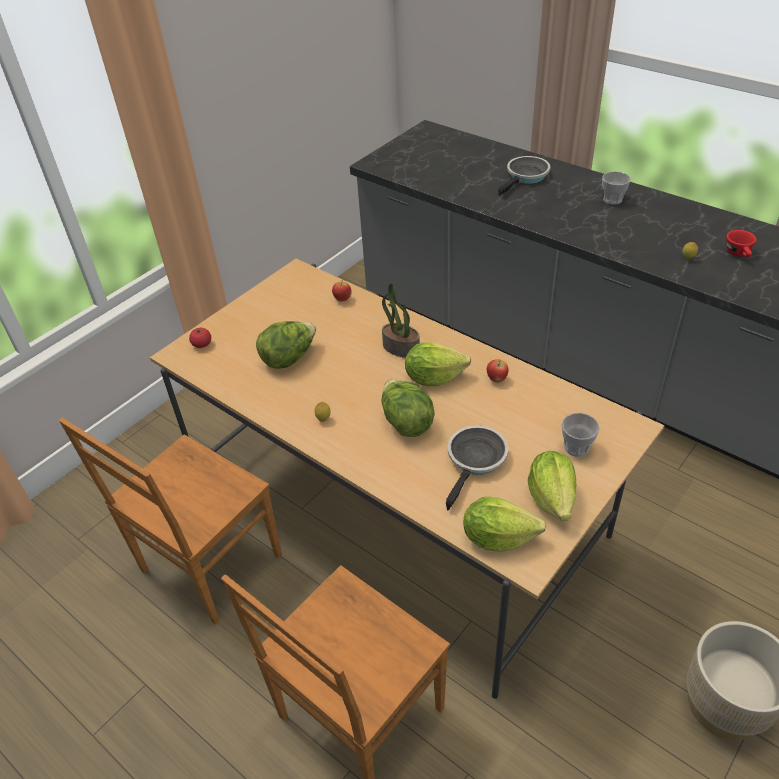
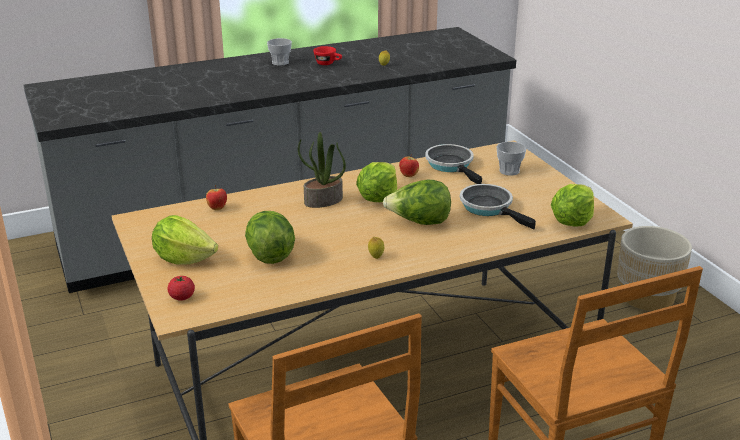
camera: 65 degrees left, 15 degrees down
(526, 177) = (198, 77): frying pan -> frying pan (451, 165)
(552, 498) = (549, 193): lettuce -> lettuce (184, 258)
(739, 254) = (400, 53): red cup -> red cup (328, 63)

